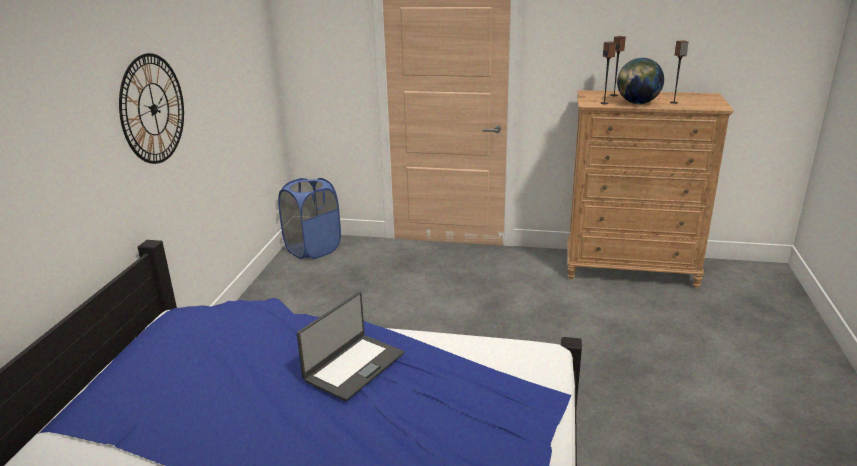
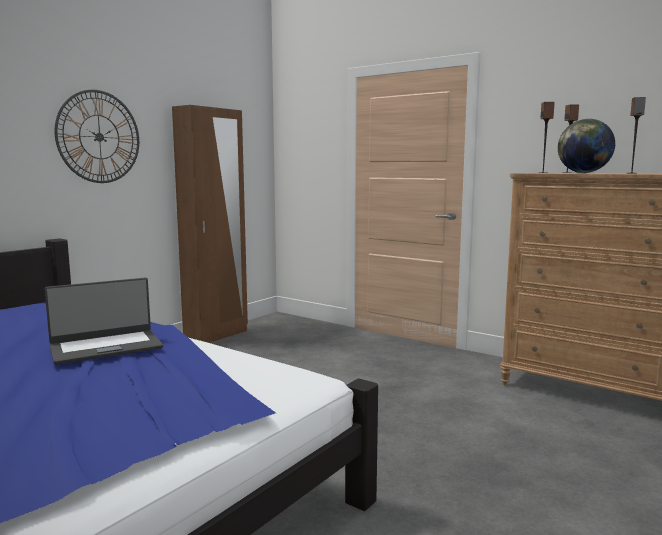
camera: 25 degrees right, 15 degrees down
(270, 281) = (216, 336): none -> brown wardrobe
(313, 249) = (276, 323): blue laundry basket -> none

